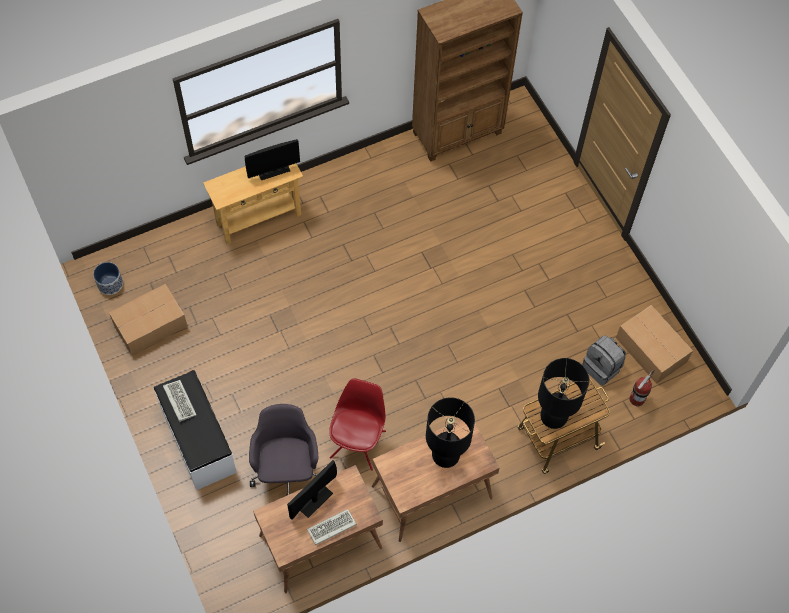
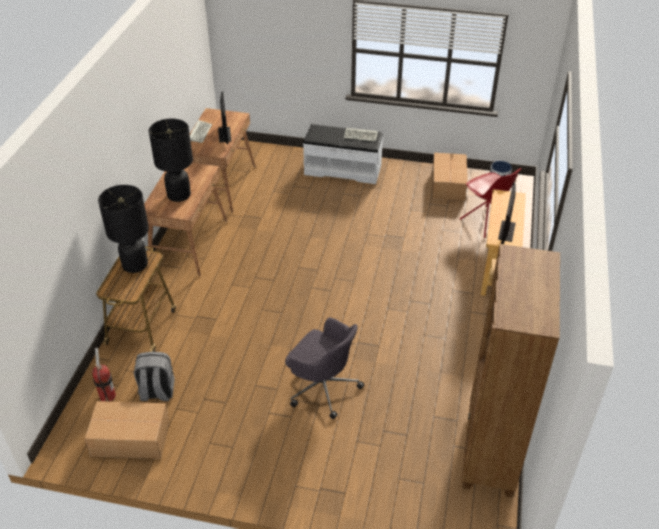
camera: 130 degrees right, 20 degrees down
(287, 469) = (281, 194): grey office chair -> grey office chair (322, 387)
(358, 443) = (261, 230): red chair -> red chair (485, 222)

